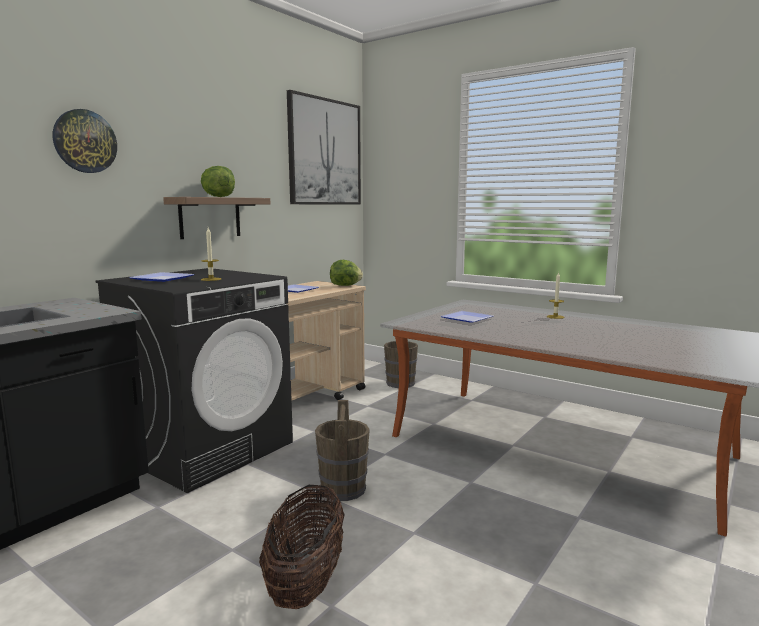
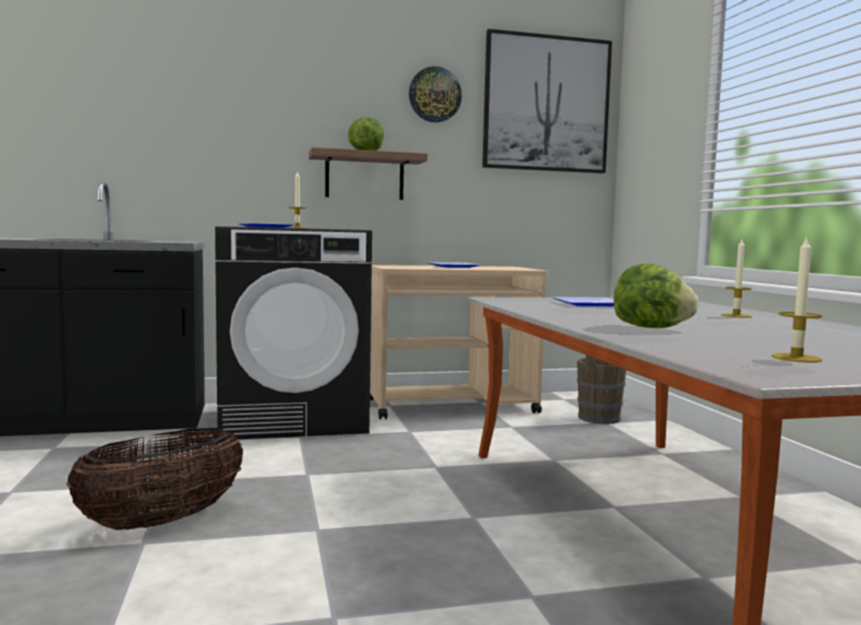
camera: 40 degrees right, 5 degrees down
(85, 141) = (231, 96): wall clock -> wall clock (434, 95)
(343, 488) = (334, 477): brown bucket -> none
(345, 285) = (525, 269): lettuce -> lettuce (651, 328)
(698, 355) = (796, 358): none -> candle

